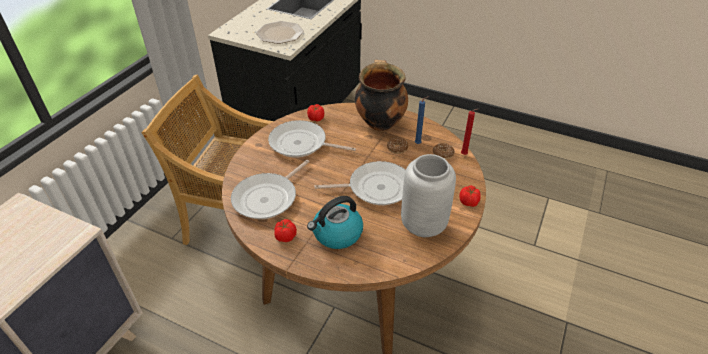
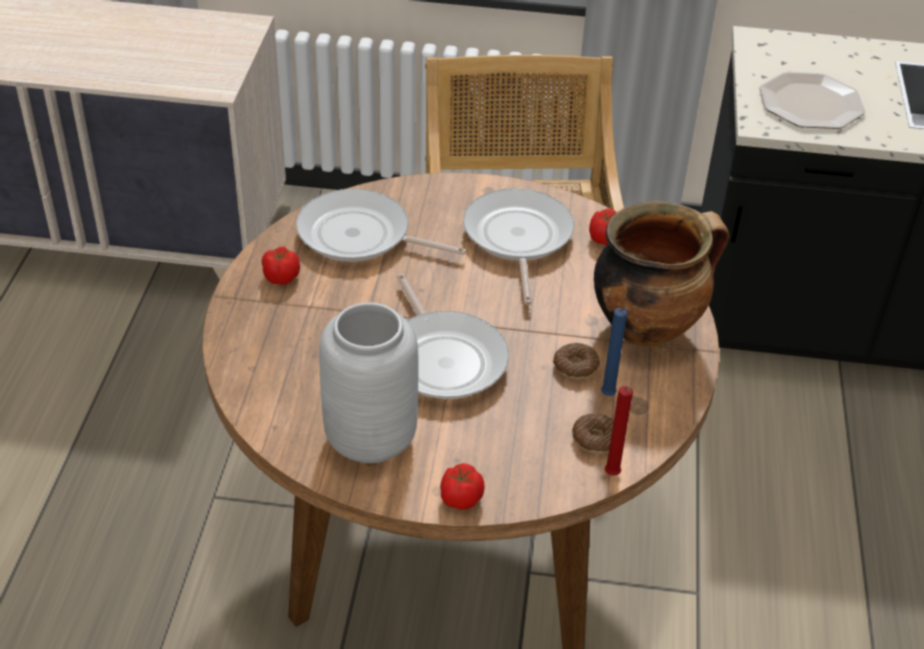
camera: 70 degrees right, 0 degrees up
(337, 234) = (307, 333): kettle -> none

